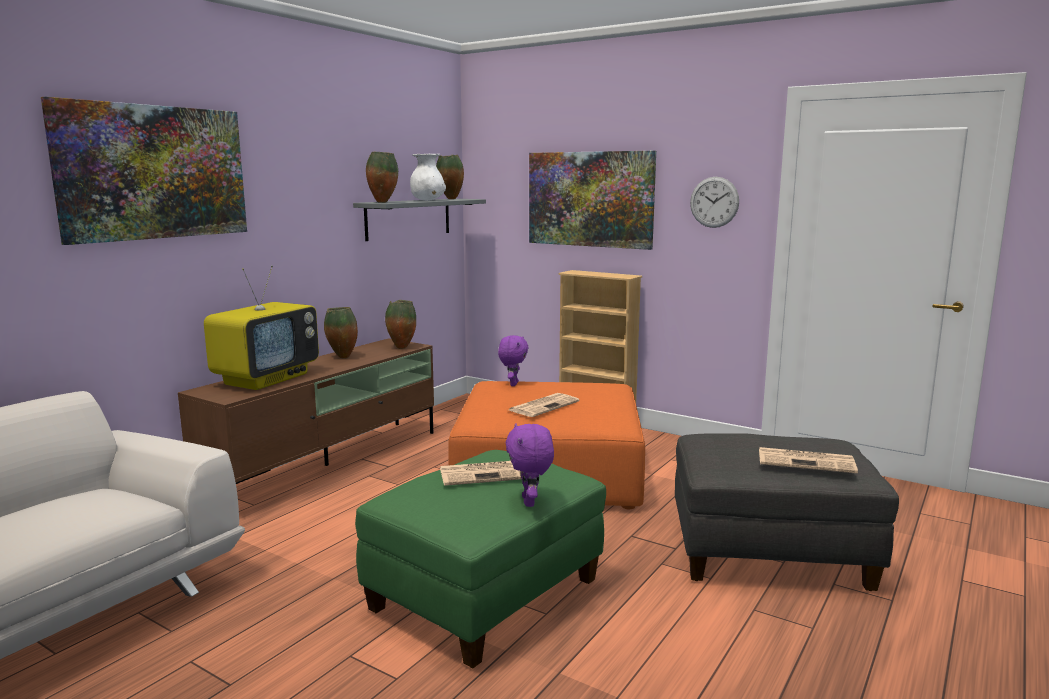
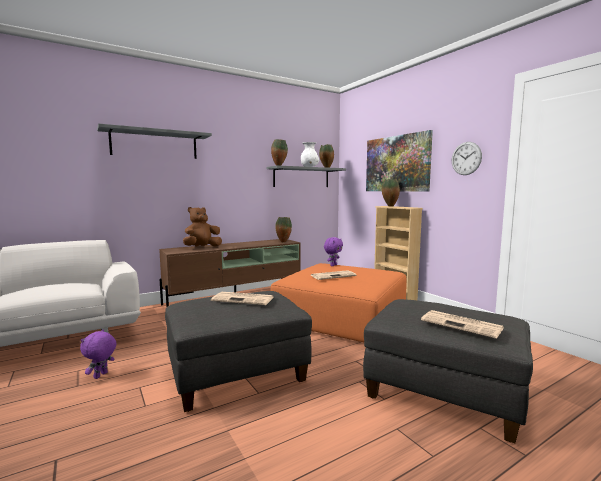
camera: 25 degrees right, 5 degrees down
(154, 172) = (155, 144): picture -> grey shelf
(266, 378) = (202, 247): television -> brown plush toy
(342, 357) = (249, 243): vase -> vase (389, 206)
(486, 595) = (238, 374): green ottoman -> grey ottoman
(530, 502) = (246, 317): purple plush toy -> purple plush toy (101, 376)

